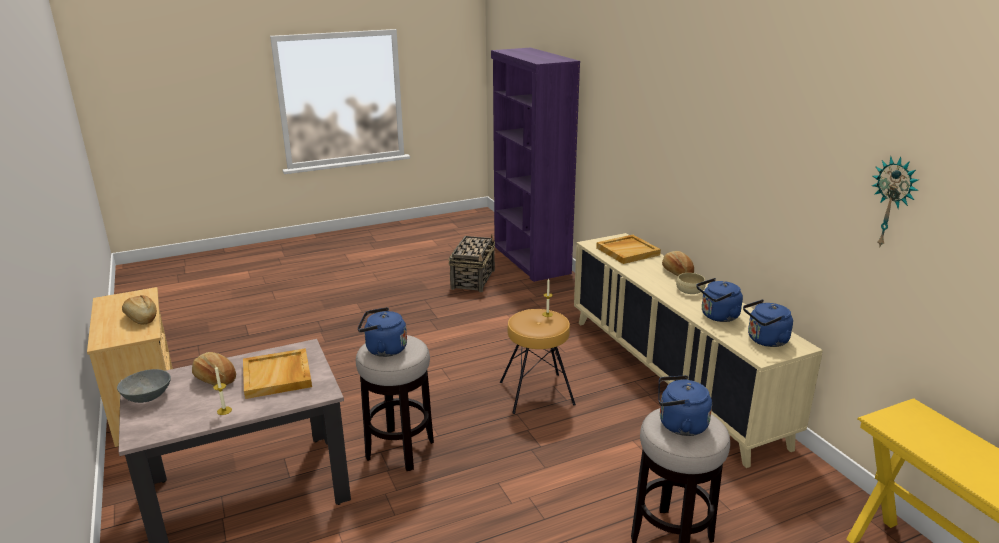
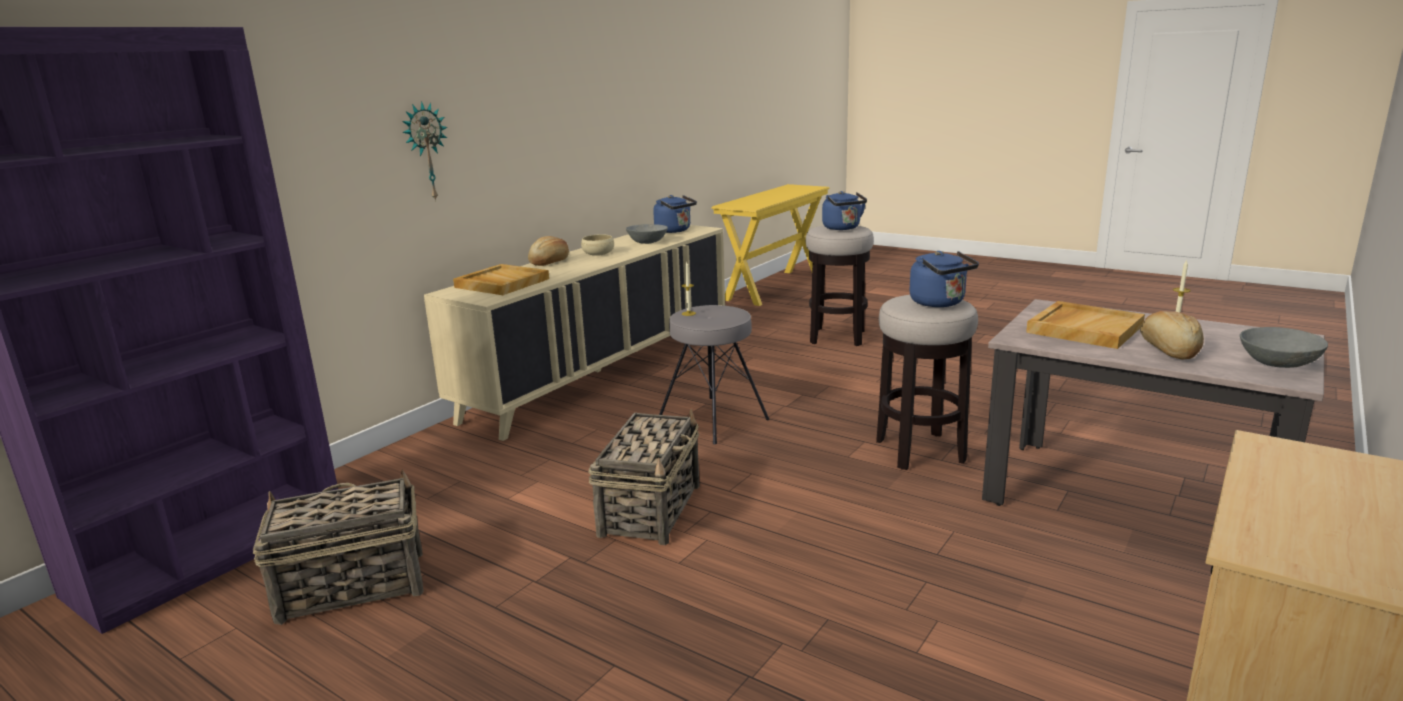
camera: 120 degrees left, 5 degrees down
(140, 318) = (1273, 481): bread -> none
(451, 343) = (651, 509): none -> basket
(537, 393) = (713, 419): brown stool -> grey stool
(717, 316) = (647, 242): blue kettle -> grey bowl
(892, 202) = (671, 77): wall clock -> wall clock (425, 152)

